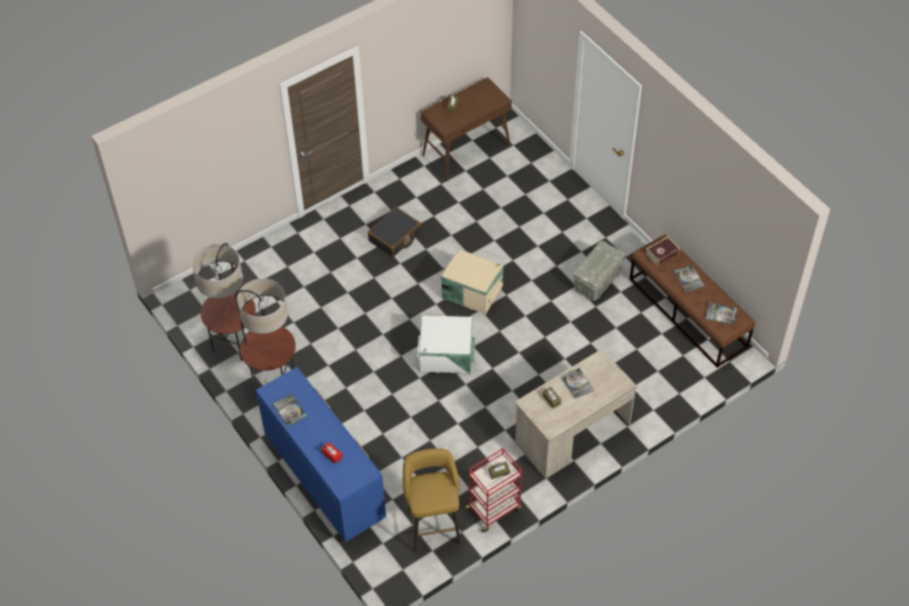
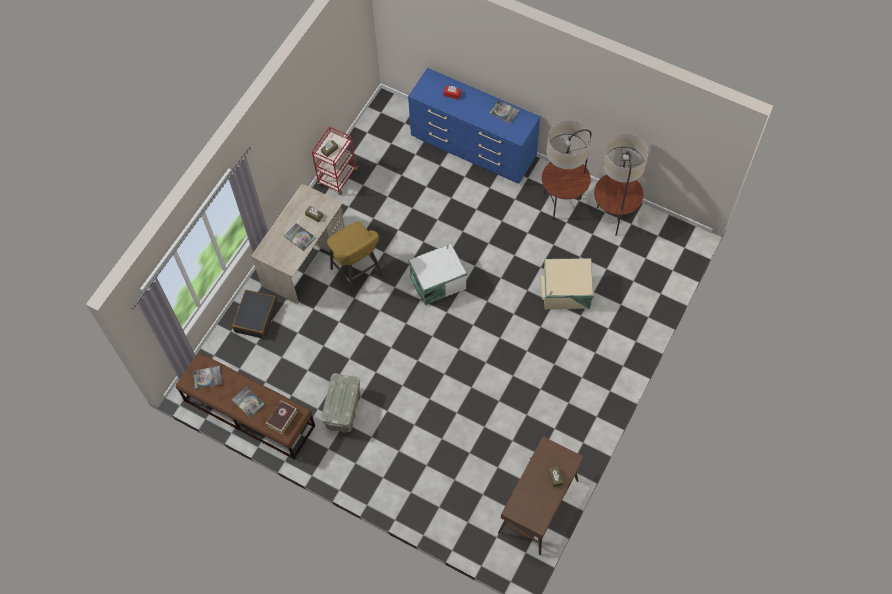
camera: 155 degrees right, 10 degrees up
(395, 237) = (547, 375): black suitcase -> black suitcase (255, 317)
(433, 525) = (376, 149): yellow stool -> yellow stool (358, 274)
(472, 291) = (449, 351): beige storage box -> beige storage box (566, 293)

